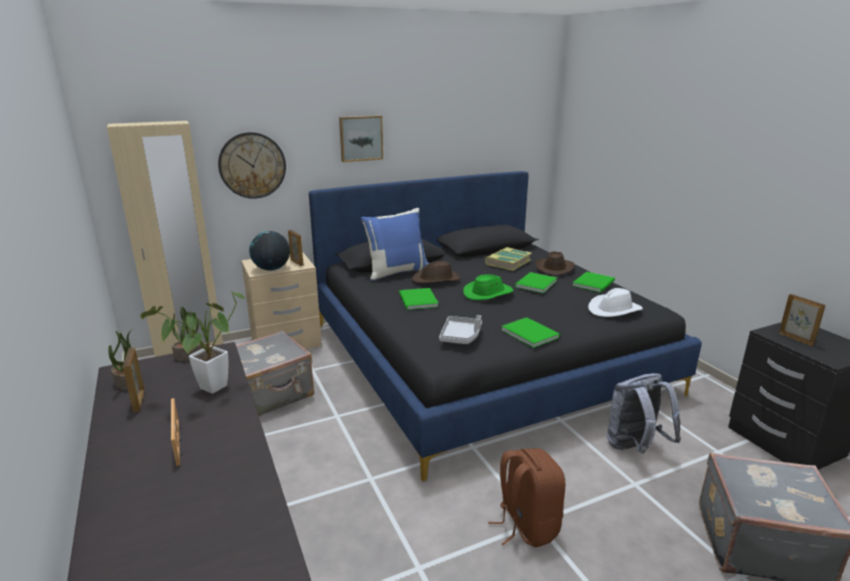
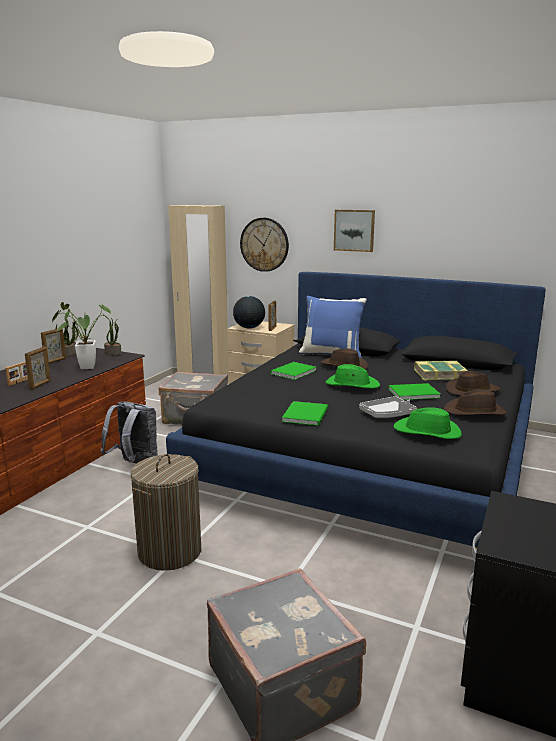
camera: 50 degrees right, 5 degrees down
(461, 336) = (253, 396): grey tray -> grey tray (387, 414)
(526, 525) = (170, 551): brown backpack -> laundry basket
(595, 283) = (475, 412): green book -> brown hat
(614, 309) = (427, 432): white hat -> green hat
(635, 448) = (345, 573): grey backpack -> grey backpack (134, 464)
(796, 339) = (523, 518): picture frame -> picture frame (40, 385)

